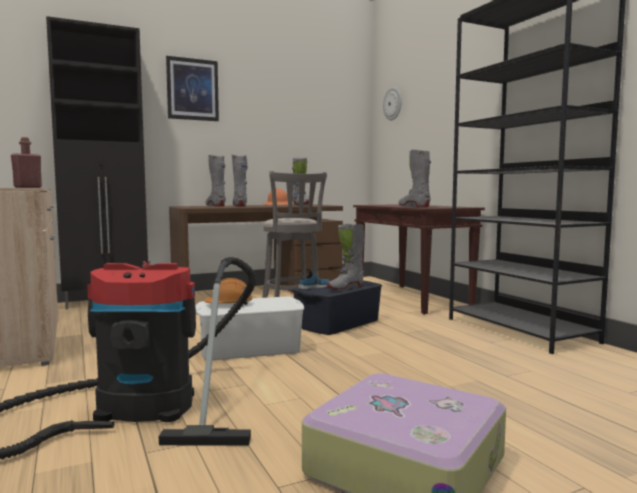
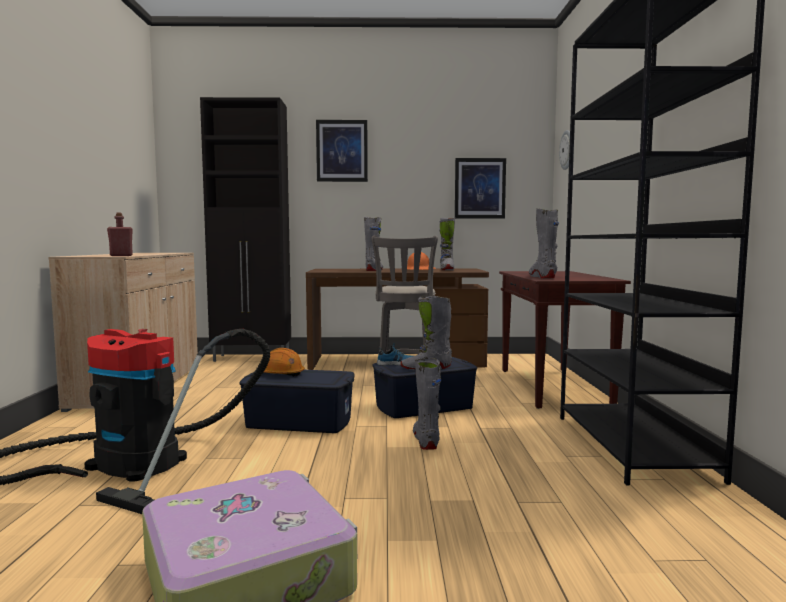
camera: 25 degrees right, 0 degrees up
(215, 206) = (354, 269): grey boot -> grey boot (426, 440)
(250, 348) = (299, 421): white storage box -> blue storage box
(316, 133) = (480, 188): none -> picture

